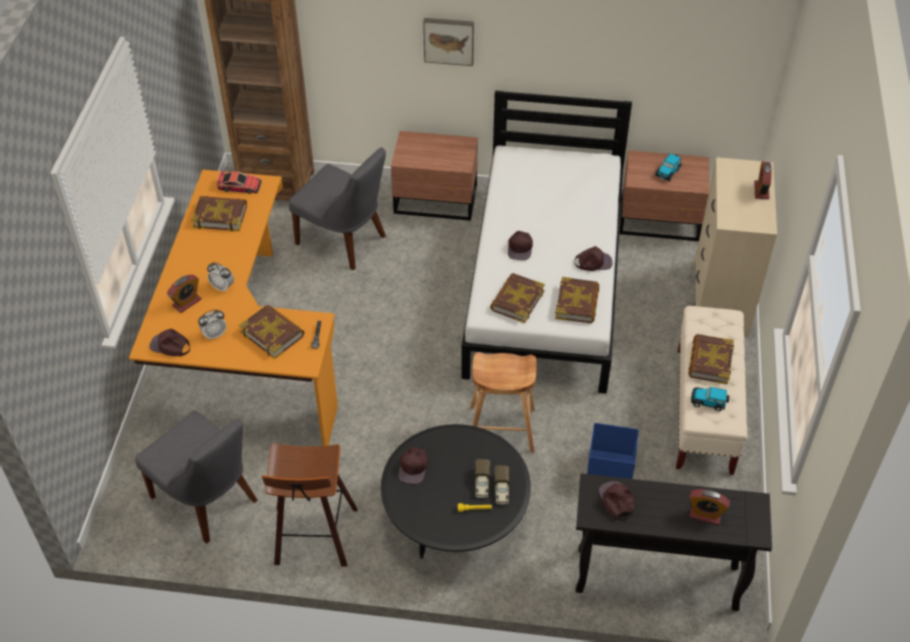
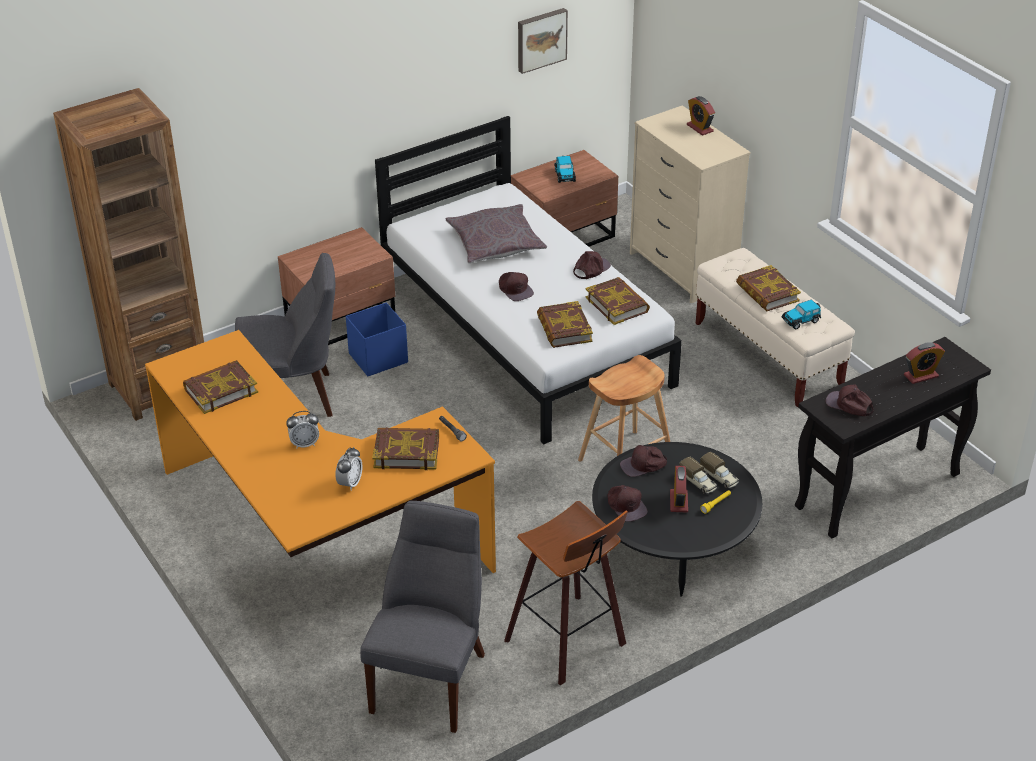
camera: 40 degrees left, 10 degrees down
(170, 346) = (318, 517): brown cap -> brown cap (643, 465)
(187, 302) = (285, 475): alarm clock -> alarm clock (678, 501)
(207, 501) = (431, 678): grey chair -> grey chair turned 75 degrees counterclockwise
(240, 186) = (207, 357): toy car -> none
(449, 40) = (319, 119): picture -> picture (541, 39)
(550, 202) = (496, 243): none -> grey pillow
(609, 469) = (748, 438): blue storage box -> blue storage box (377, 358)

